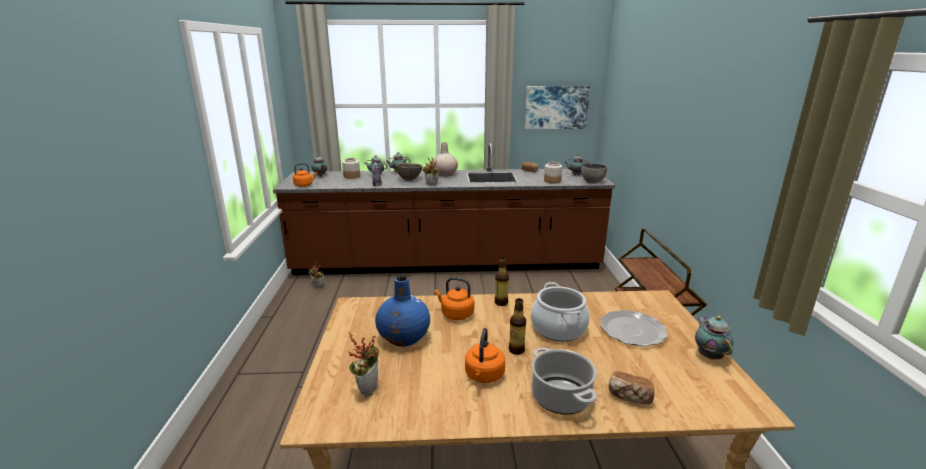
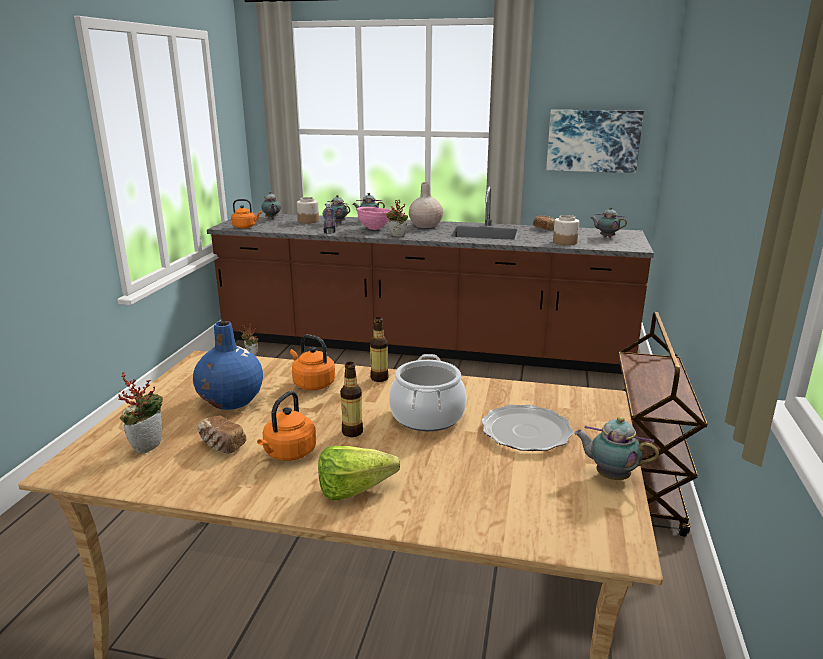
camera: 15 degrees right, 0 degrees up
(409, 180) = (374, 229): brown bowl -> pink bowl
(560, 397) = (361, 490): cooking pot -> lettuce
(592, 182) = (622, 247): grey bowl -> none
(629, 397) = (451, 505): bread -> bread (221, 445)
(709, 355) = (610, 476): teapot -> teapot turned 75 degrees counterclockwise

